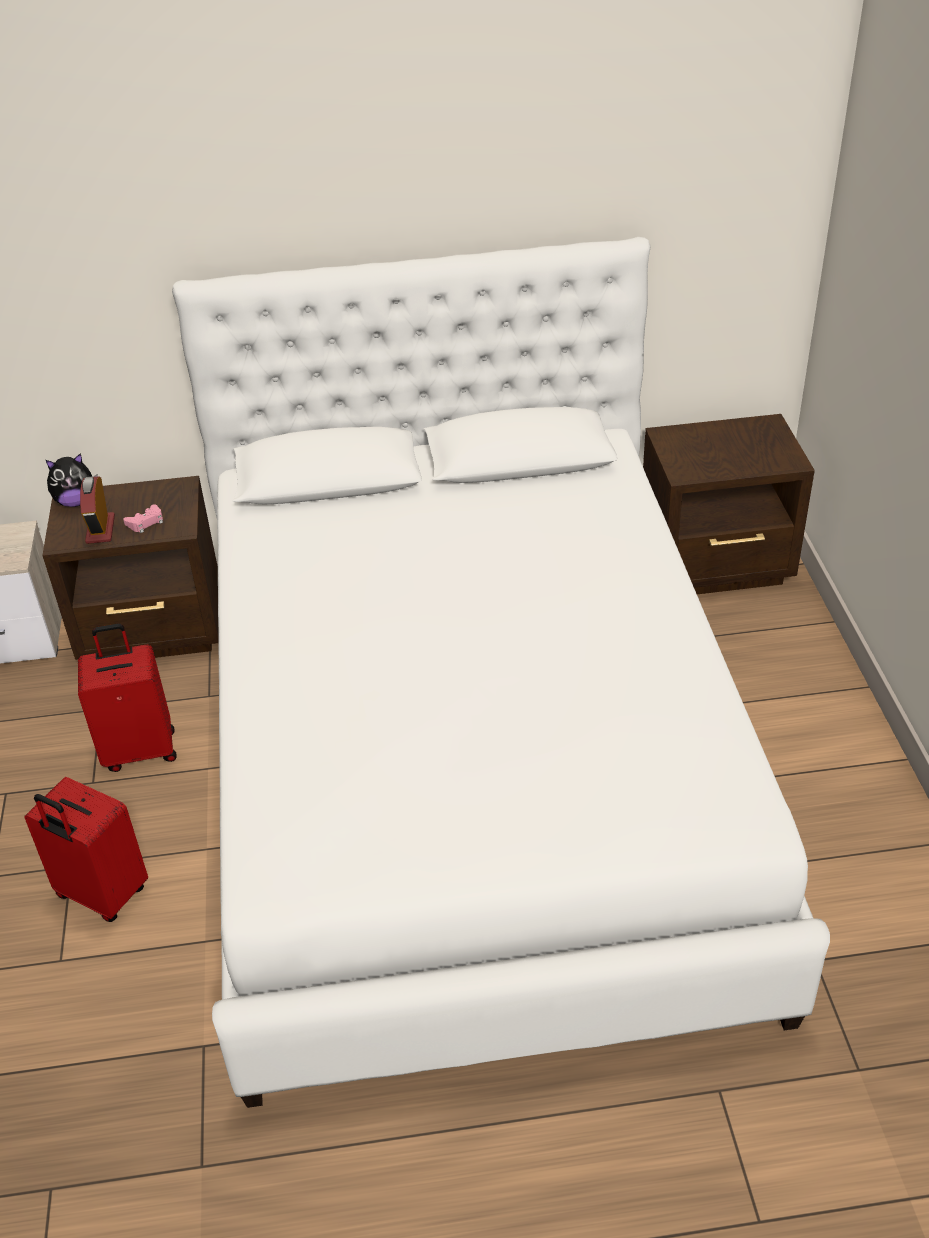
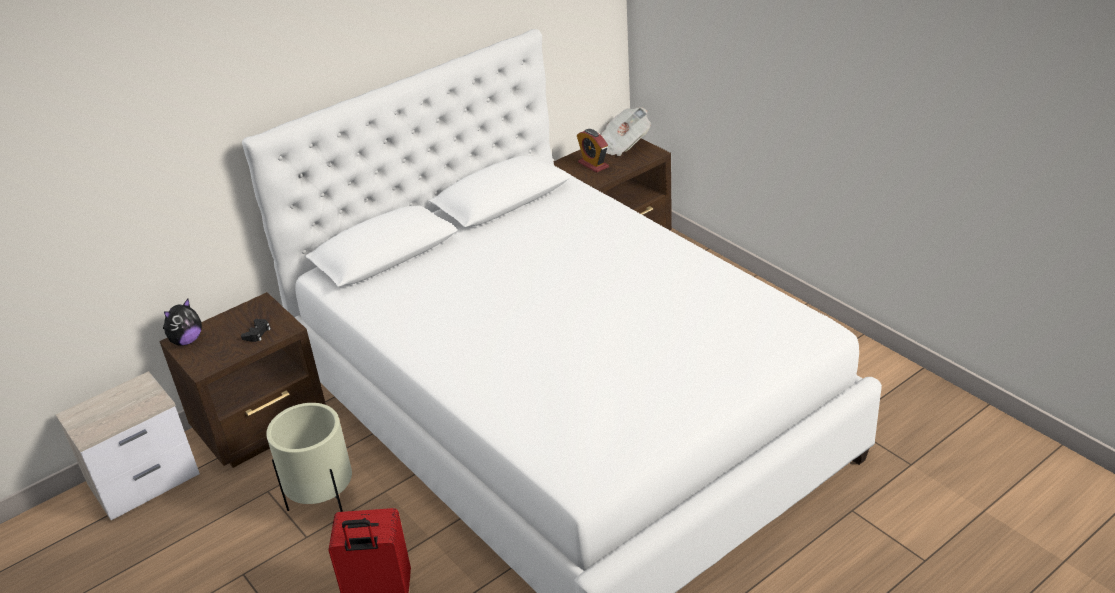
camera: 30 degrees left, 5 degrees down
(100, 529) = (225, 350): alarm clock -> alarm clock (593, 165)
(140, 750) = (323, 502): red suitcase -> beige planter
(146, 522) = (257, 333): pink game controller -> black game controller
(758, 436) = (622, 145): none -> newspaper

